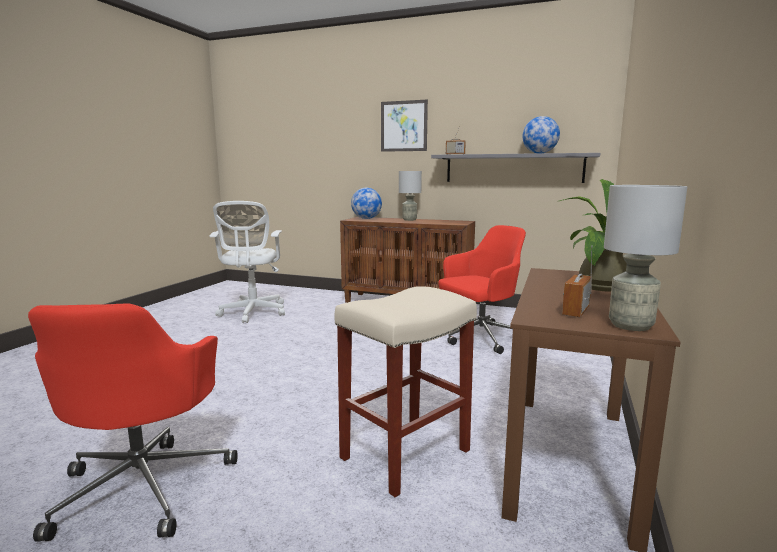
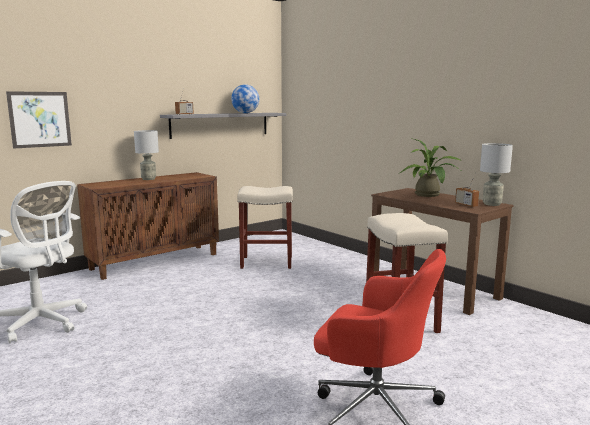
camera: 60 degrees left, 0 degrees up
(366, 218) = (105, 184): globe -> none
(403, 126) = (122, 85): picture -> picture (40, 119)
(479, 337) = (267, 262): red office chair -> beige stool

